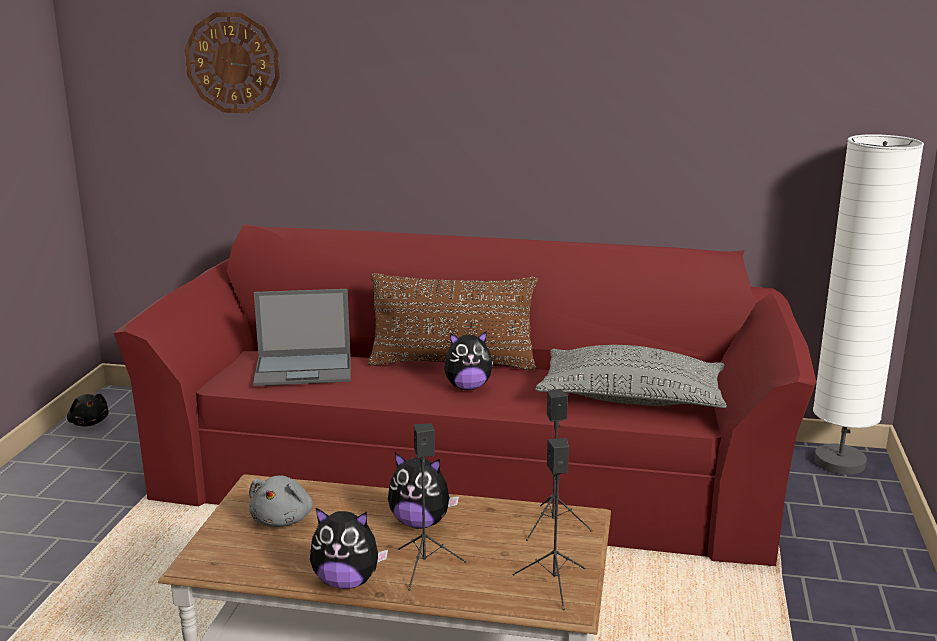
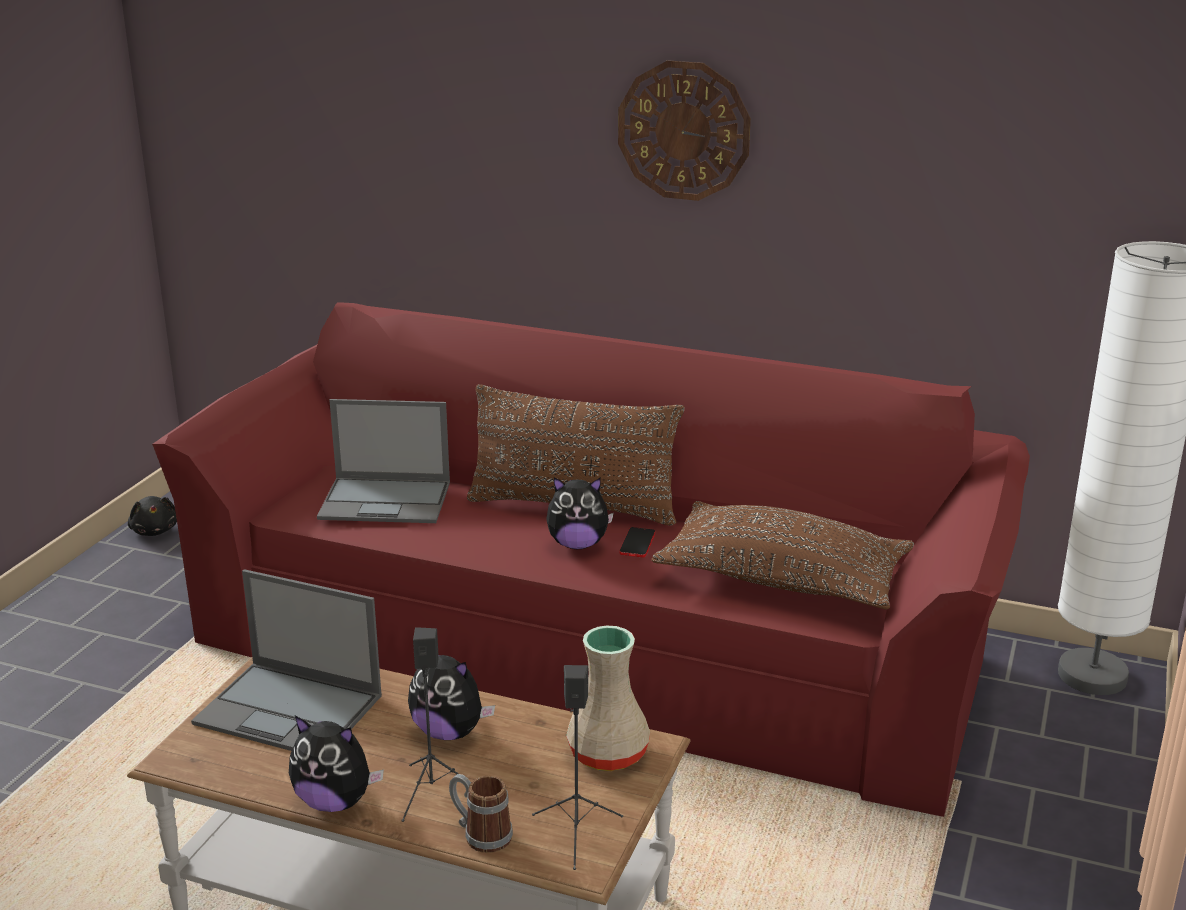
camera: 10 degrees right, 5 degrees up
(233, 63) = (333, 94): wall clock -> wall clock (684, 131)
(283, 519) = (291, 710): grey plush toy -> laptop
(477, 593) = (480, 834): none -> mug
(513, 383) = (637, 543): none -> phone
(554, 525) = (609, 752): black speaker -> beige vase
(631, 399) = (783, 579): grey pillow -> brown pillow

